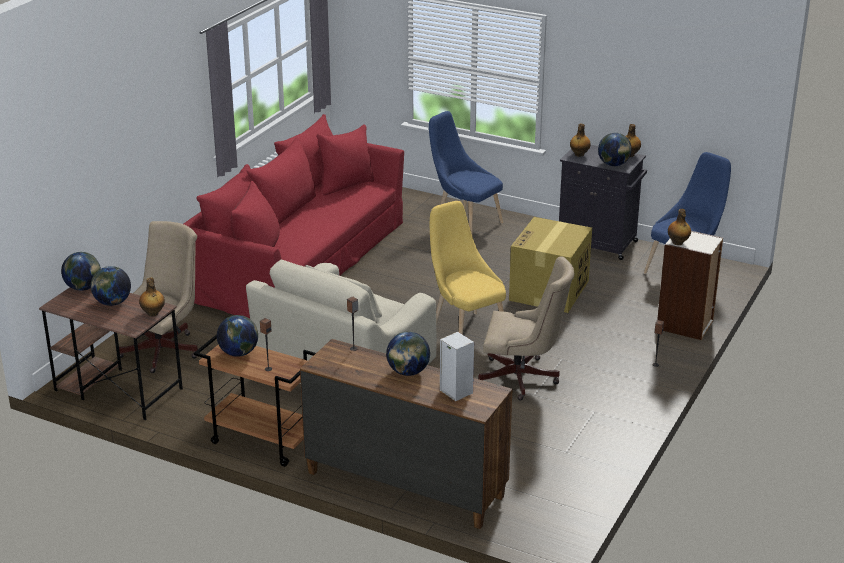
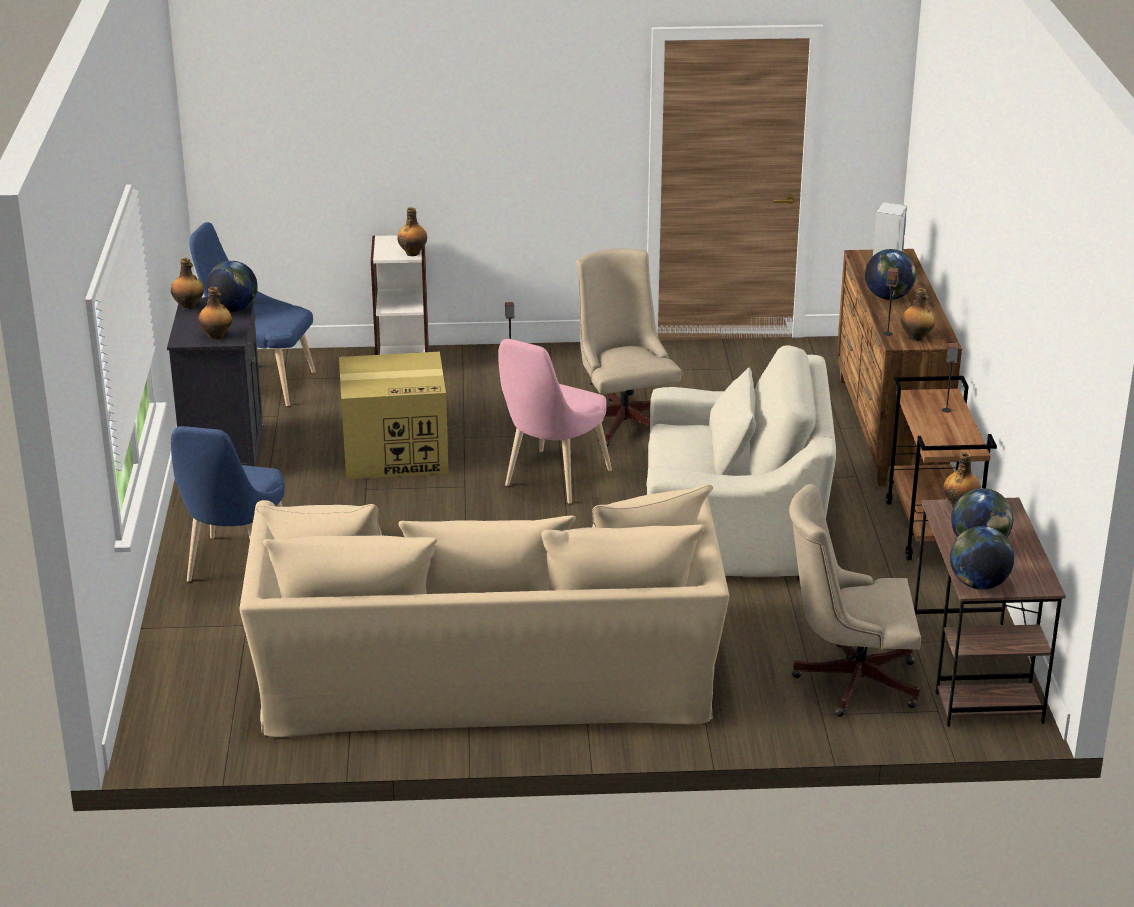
camera: 120 degrees left, 0 degrees up
(239, 353) = (944, 437): globe -> none
(301, 259) = (486, 669): red sofa -> beige sofa
(334, 357) = (916, 338): none -> bottle
(465, 329) = (552, 481): yellow chair -> pink chair

